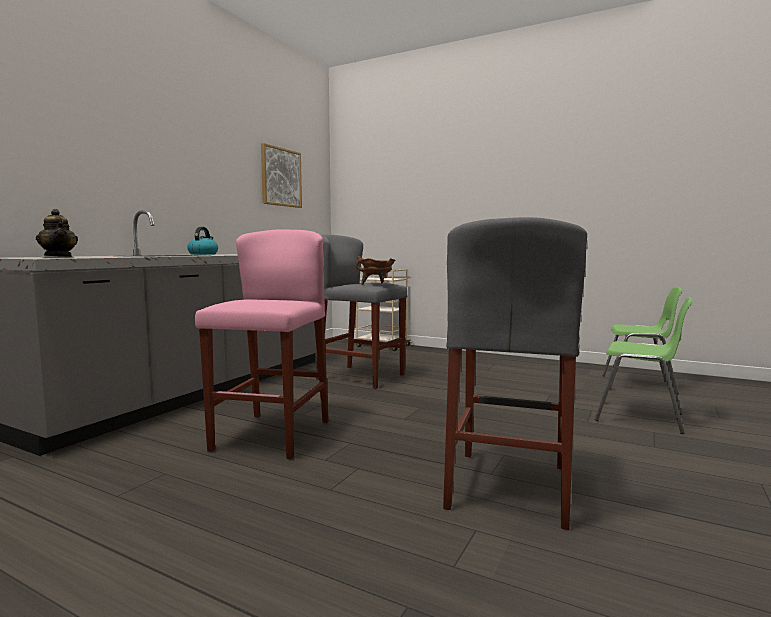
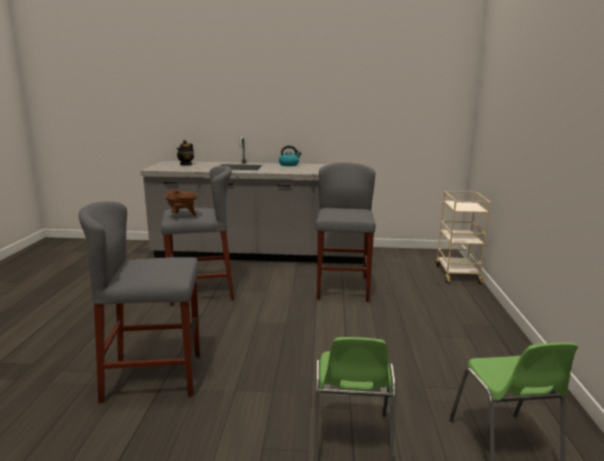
camera: 65 degrees right, 10 degrees up
(272, 435) = (201, 292): pink stool -> grey stool
(281, 177) = (394, 97): picture -> none
(376, 284) = (335, 215): brown cooking pot -> brown cooking pot (182, 215)

